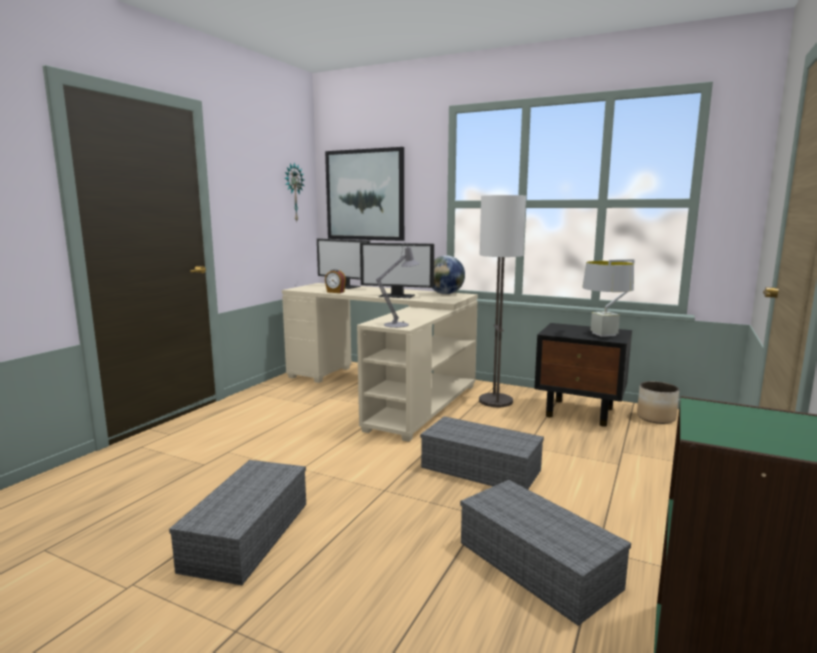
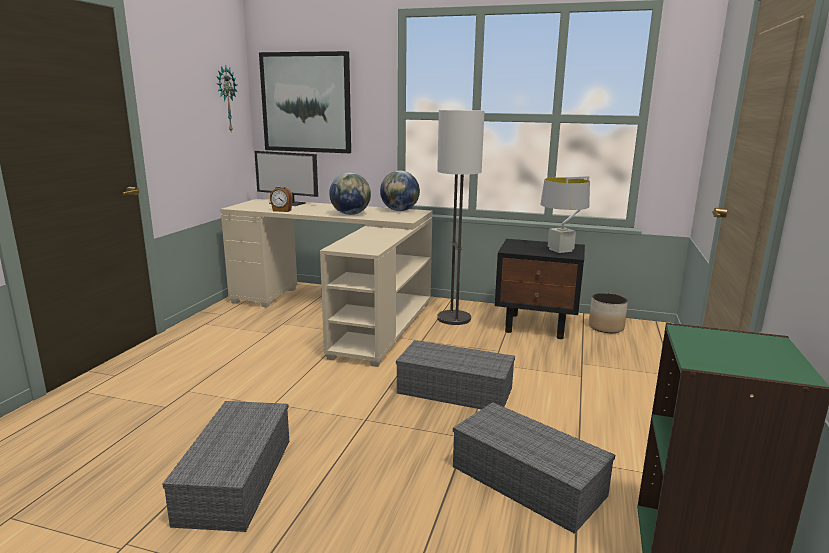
camera: 10 degrees left, 5 degrees up
(397, 296) = (350, 214): monitor -> globe
(399, 324) = (364, 248): grey table lamp -> none

